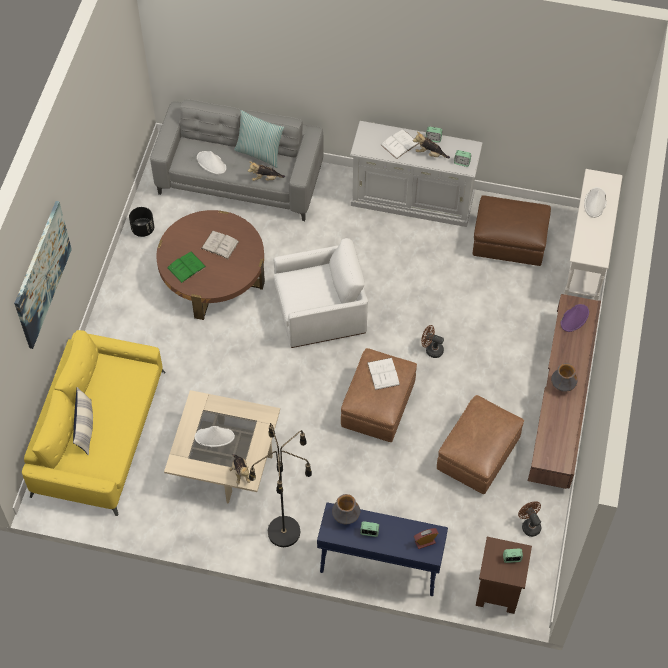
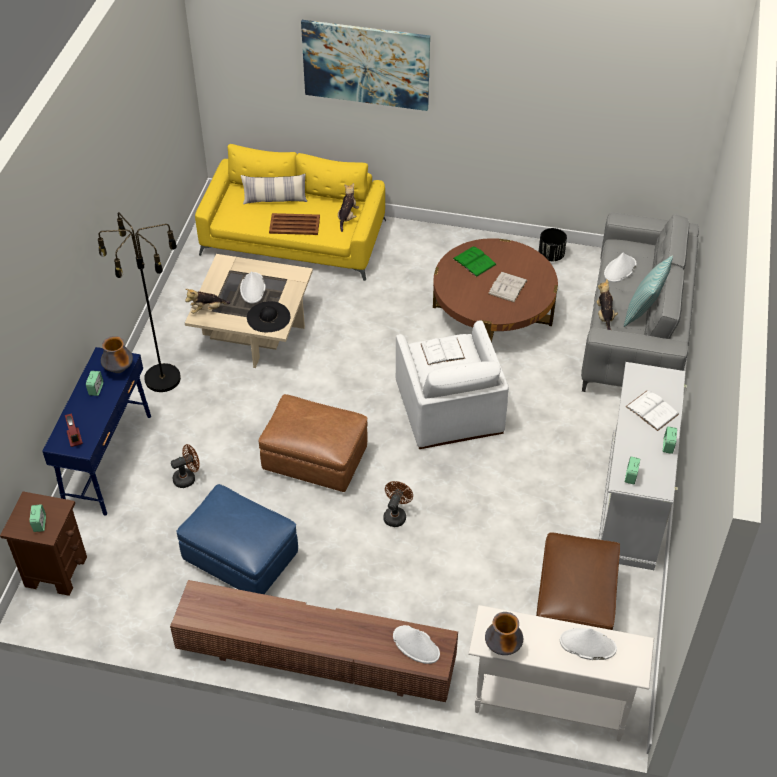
camera: 90 degrees right, 10 degrees down
(124, 408) = (295, 225): none -> brown tray
(252, 422) = (268, 317): none -> black hat
(383, 373) = (325, 427): white book -> white book (442, 351)
(430, 154) = (640, 441): plush toy -> plush toy (347, 217)
(478, 455) = (240, 558): brown ottoman -> blue ottoman
(529, 525) = (137, 609): brown fan -> brown fan (187, 478)
(562, 386) = (306, 622): vase -> vase (503, 647)
(574, 318) = (416, 645): purple hat -> white hat

